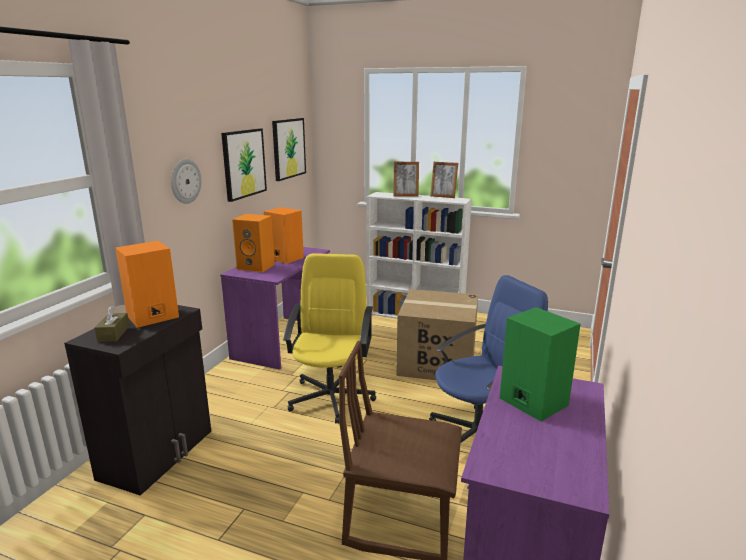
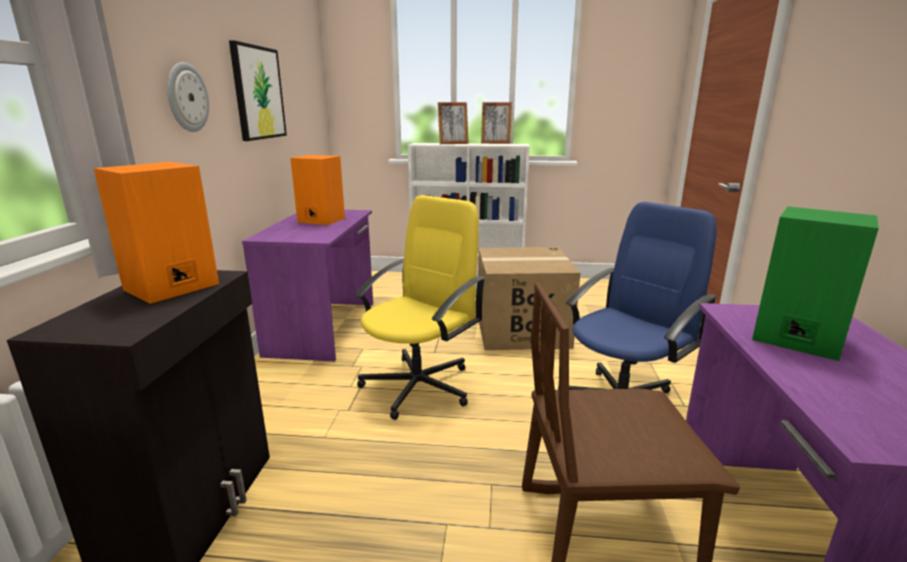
camera: 15 degrees left, 0 degrees up
(113, 334) = (108, 316): brown tissue box -> none
(257, 267) = (289, 230): orange speaker -> none
(288, 148) = (304, 88): picture -> none
(331, 397) = (419, 386): yellow office chair -> yellow office chair turned 45 degrees clockwise

